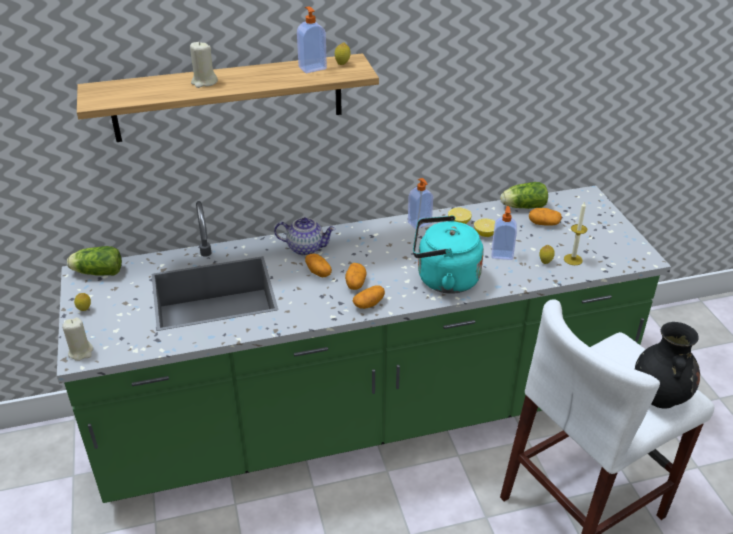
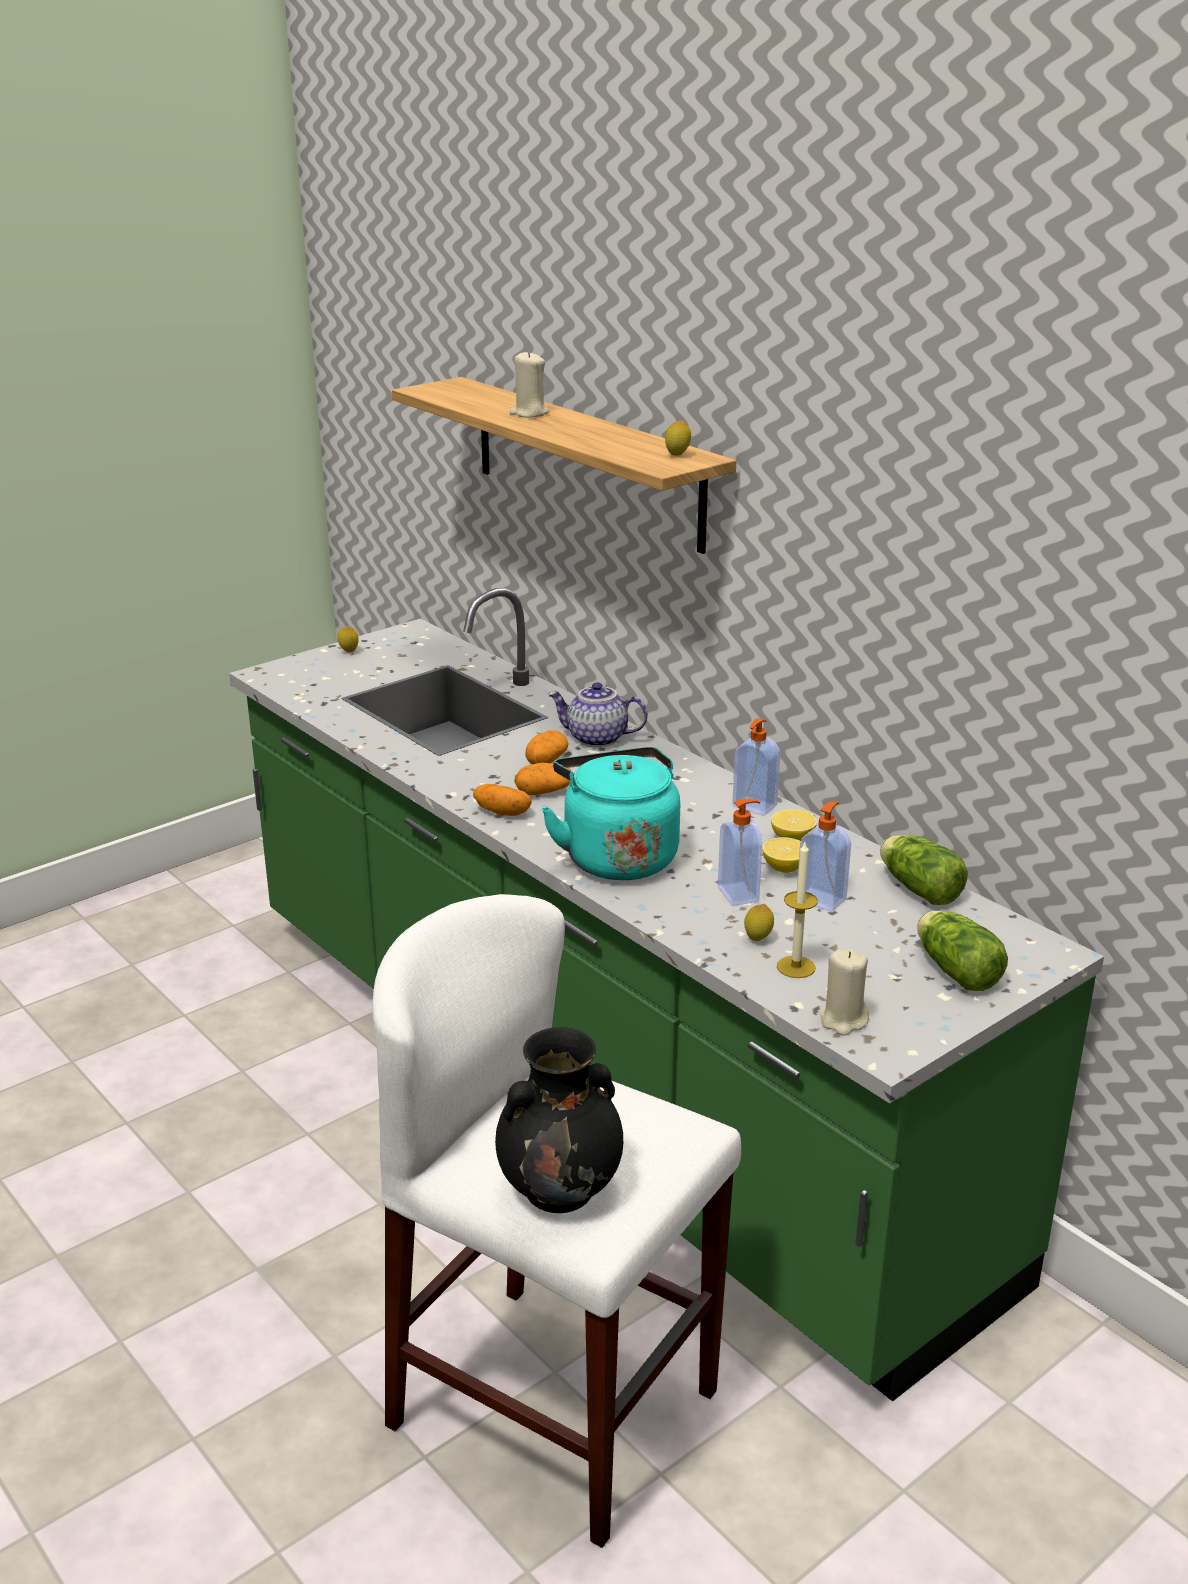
camera: 65 degrees right, 10 degrees down
(81, 352) = (275, 672): beige candle -> beige candle (843, 1020)
(96, 272) = (424, 637): lettuce -> lettuce (954, 969)
(306, 248) = (596, 739): teapot -> teapot turned 120 degrees clockwise
(312, 68) = (642, 445): soap dispenser -> soap dispenser (822, 899)
(543, 223) = (884, 919): potato -> none

